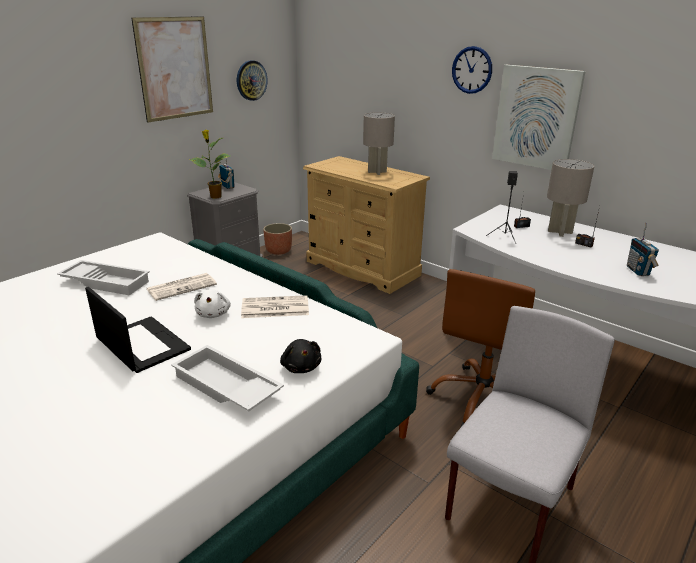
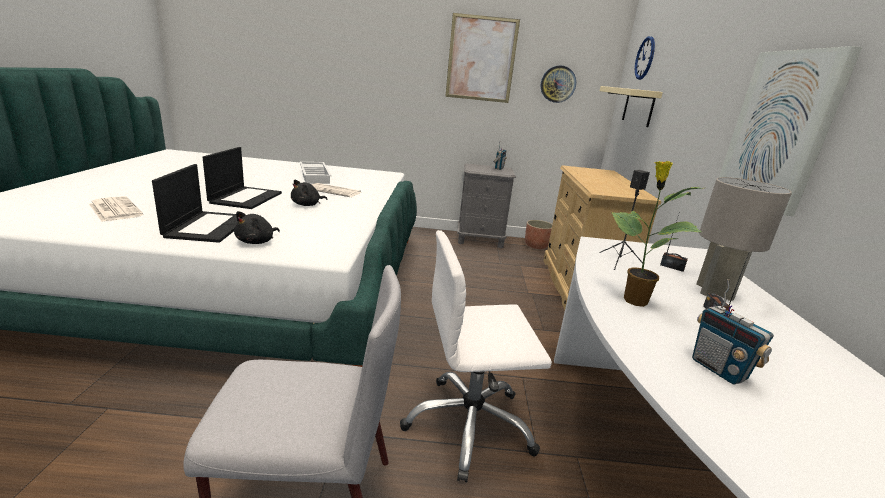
camera: 50 degrees right, 5 degrees down
(213, 314) = (307, 205): white plush toy -> black plush toy
(215, 197) = (474, 169): potted plant -> potted plant (633, 300)
(225, 387) = (208, 226): white tray -> laptop
(274, 308) = (339, 218): newspaper -> newspaper (114, 209)
(347, 94) = (638, 106): none -> beige shelf
(377, 172) = (613, 184): grey table lamp -> none
(472, 70) = (732, 66): wall clock -> wall clock (645, 58)
(482, 400) = (469, 425): brown office chair -> white office chair
(638, 271) = (718, 369): radio -> radio turned 75 degrees counterclockwise

